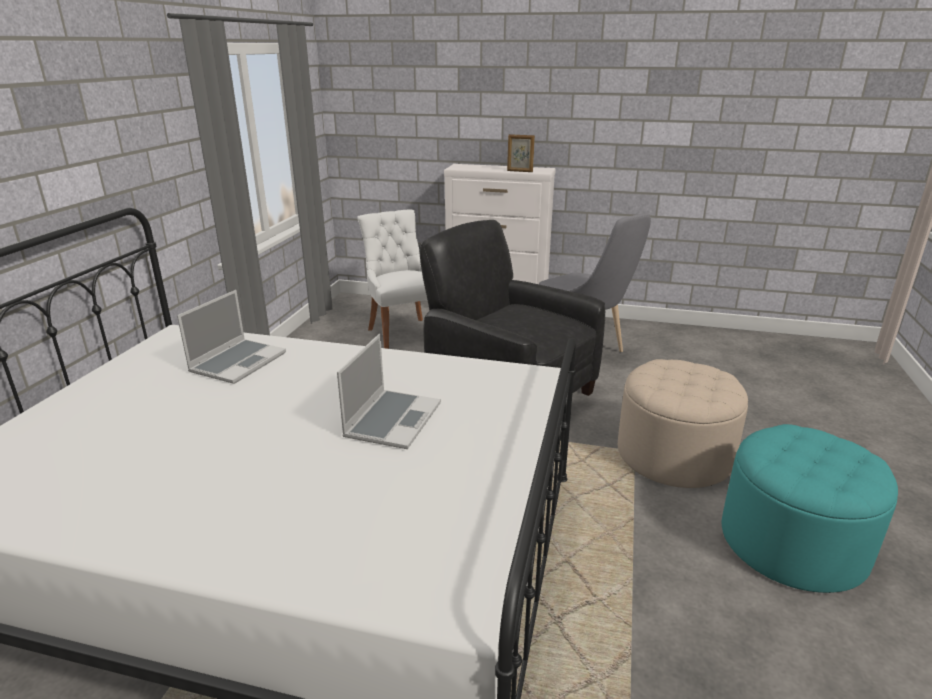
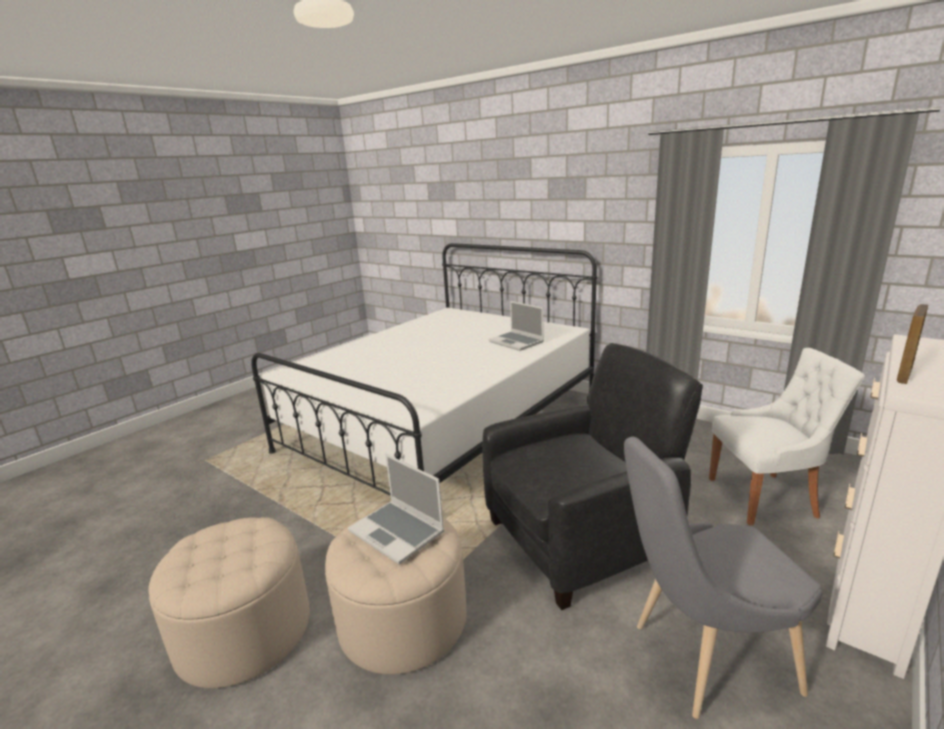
camera: 115 degrees right, 5 degrees down
(392, 420) = (412, 370): laptop -> laptop (398, 532)
(792, 543) = (244, 632): turquoise ottoman -> beige ottoman

